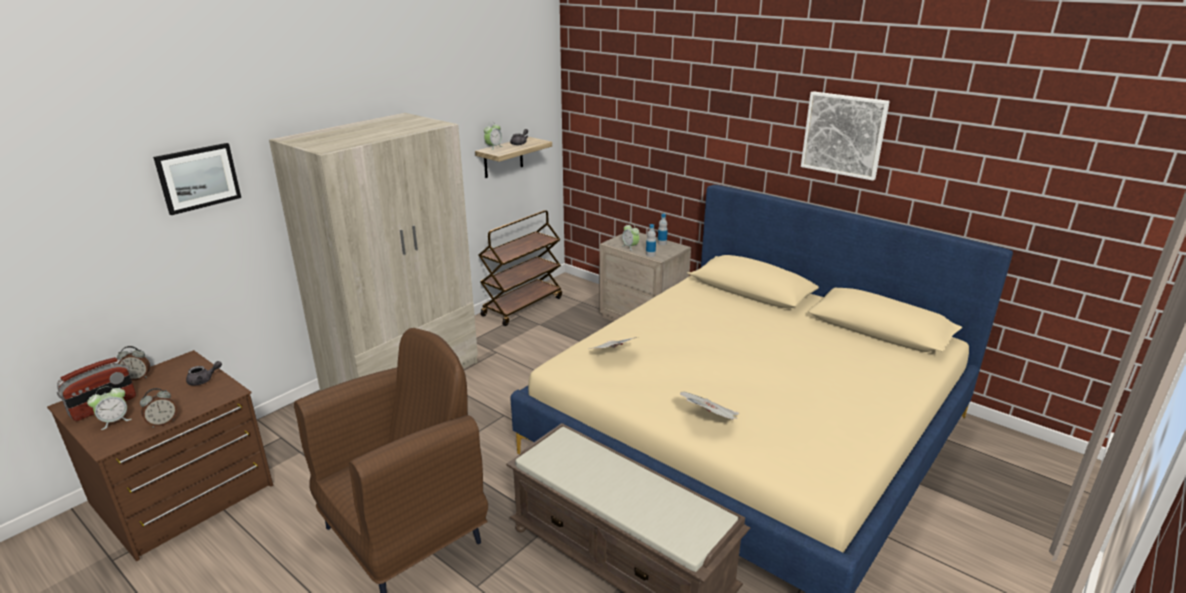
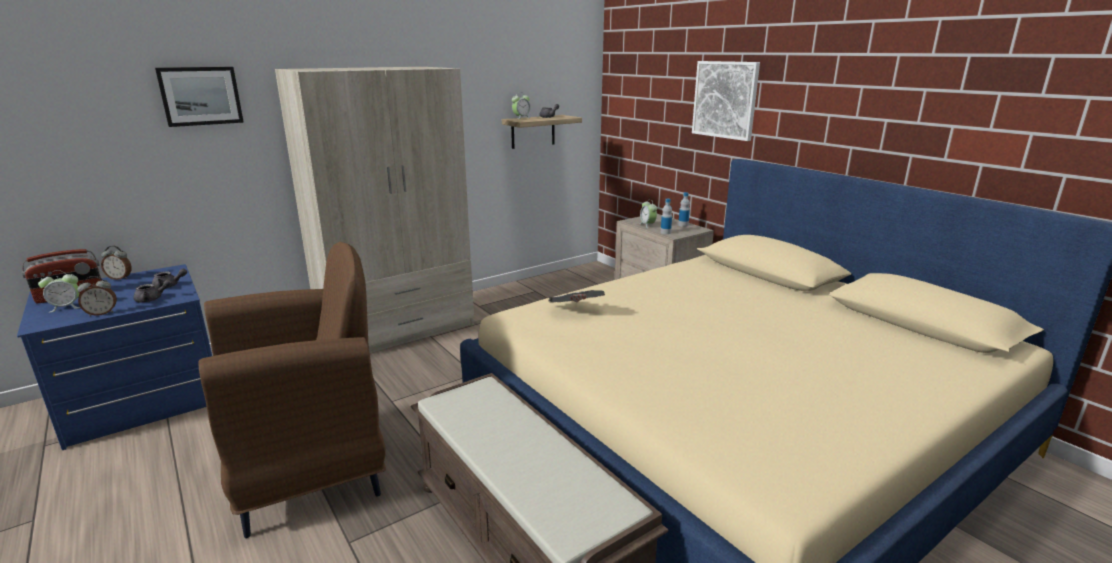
camera: 15 degrees right, 5 degrees down
(183, 495) = (144, 399): brown dresser -> blue dresser
(201, 398) = (152, 299): none -> grey teapot
(522, 306) = (542, 283): brown cart -> none
(710, 419) = (657, 387): newspaper -> none
(843, 135) = (892, 88): picture -> picture (725, 99)

